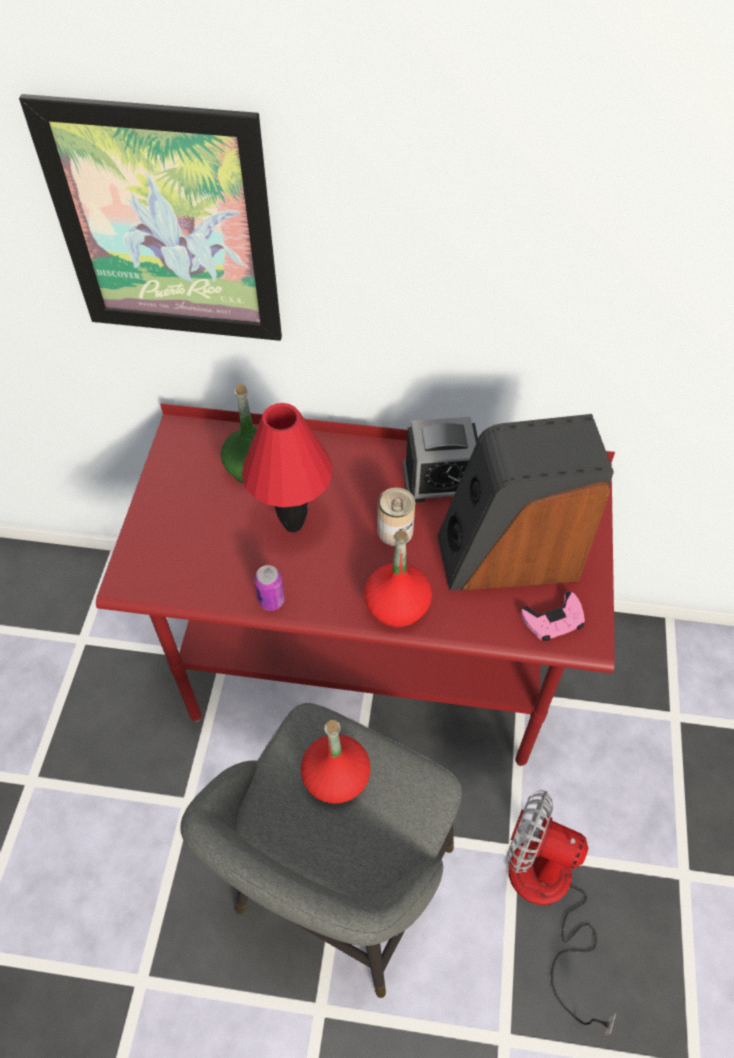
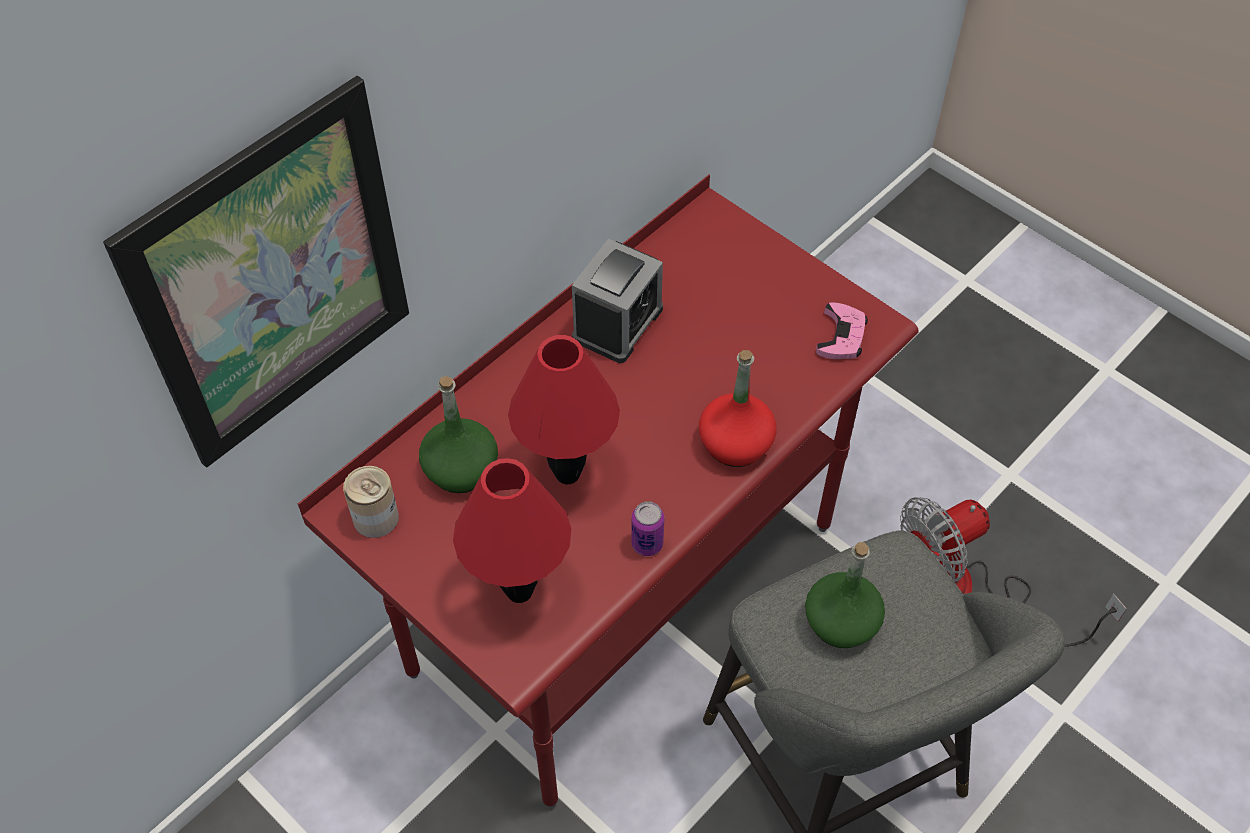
camera: 55 degrees left, 0 degrees up
(184, 552) = (521, 592): none -> red table lamp
(336, 777) = (841, 622): red bottle -> green bottle
(395, 531) = (648, 394): can -> can (375, 518)
(508, 555) = (747, 325): speaker -> none

